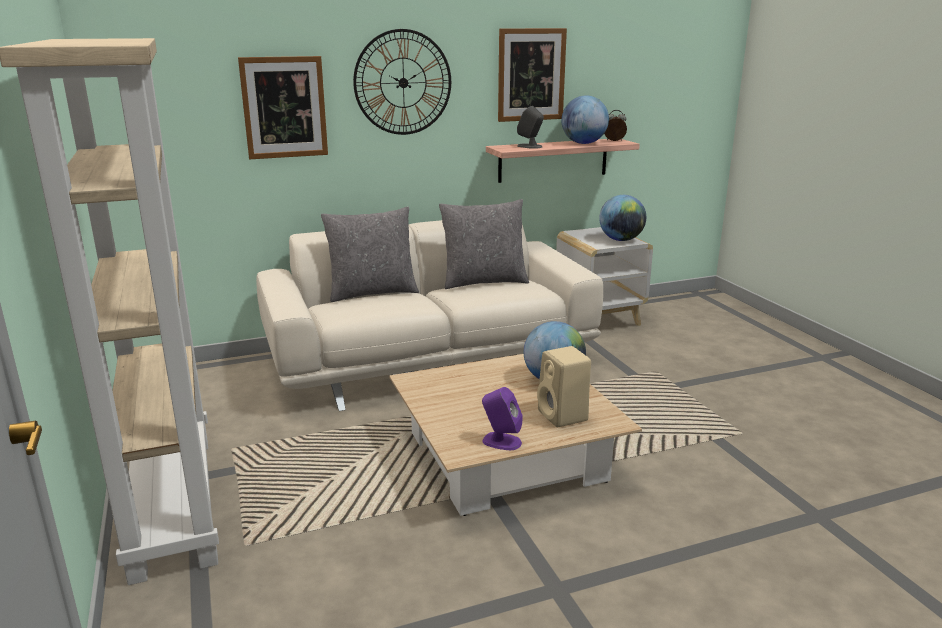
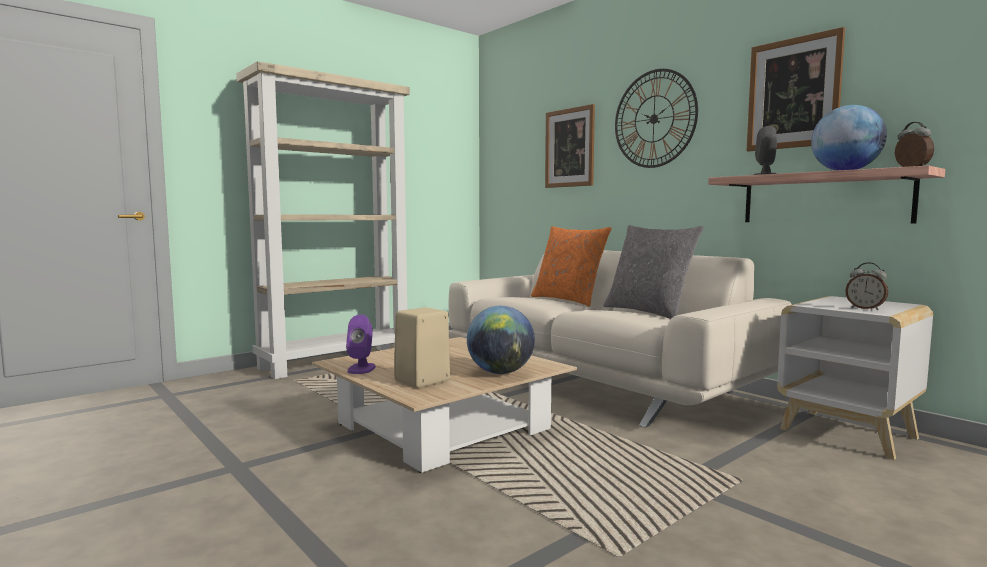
camera: 70 degrees right, 15 degrees down
(372, 292) = (568, 300): grey pillow -> orange pillow
(621, 240) = (865, 308): globe -> alarm clock

